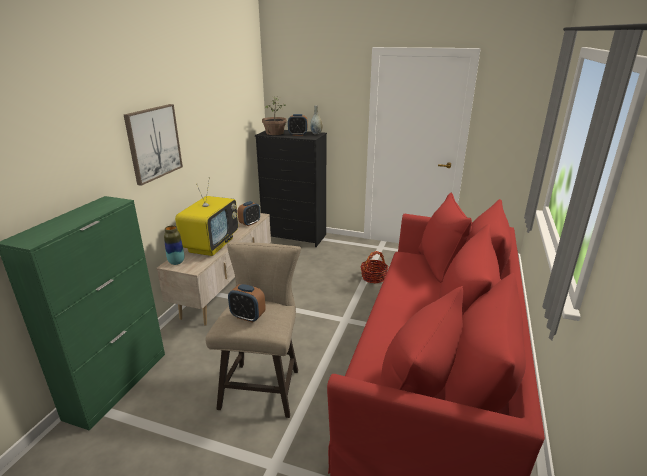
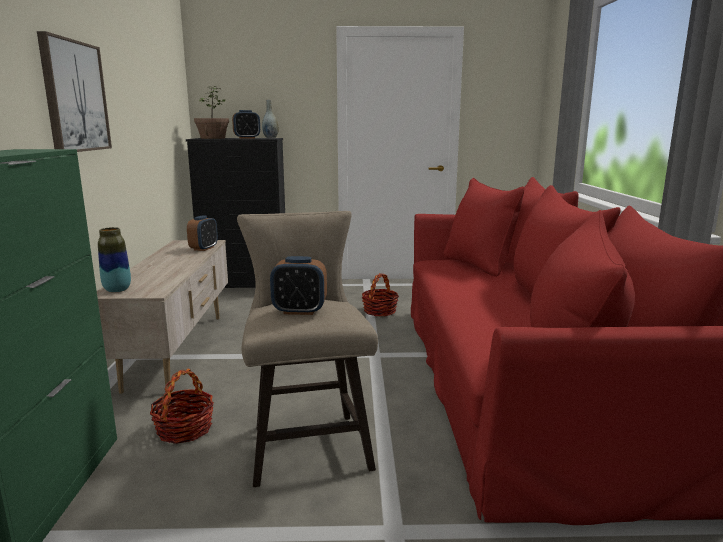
camera: 20 degrees left, 10 degrees down
(201, 356) = (184, 429): none -> basket
(211, 245) = (161, 270): television -> none

